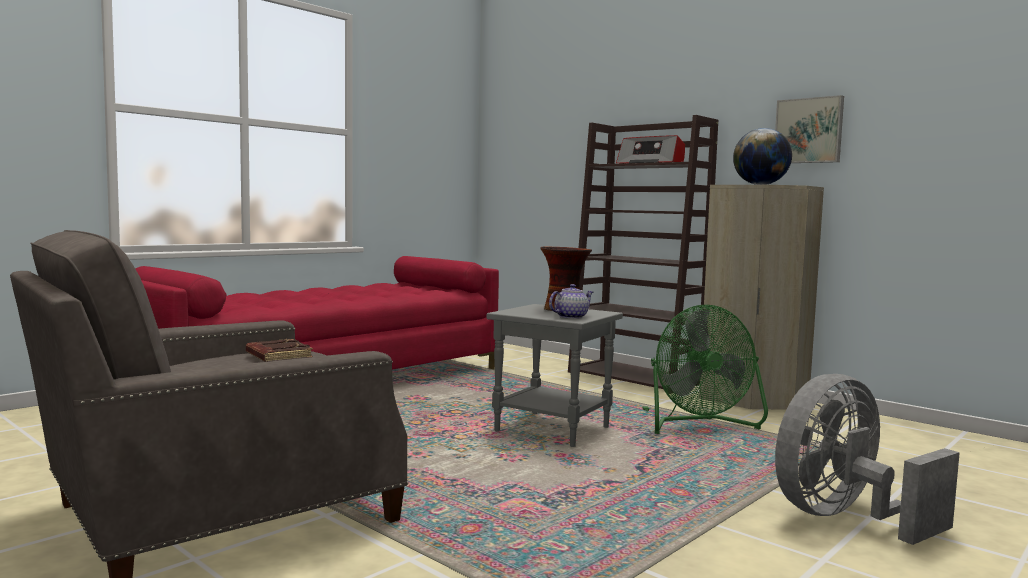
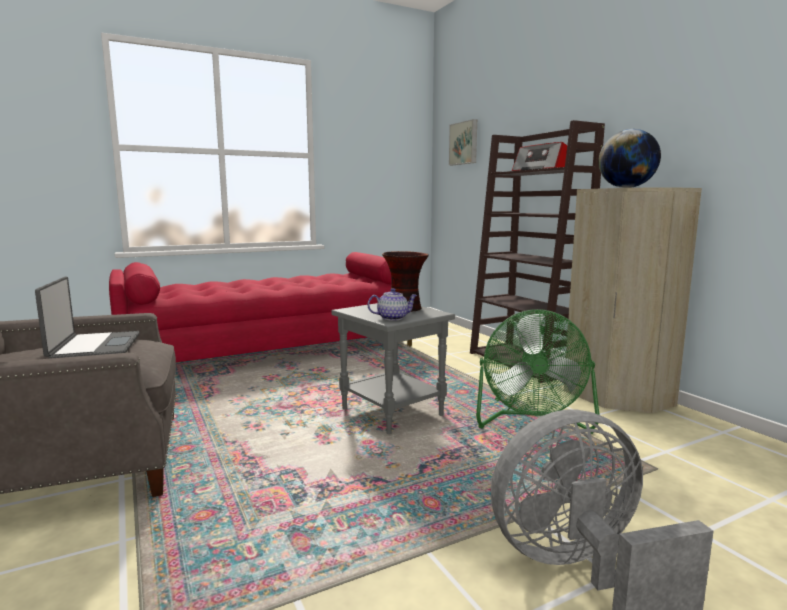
camera: 20 degrees right, 5 degrees up
(277, 356) = (94, 348): brown book -> laptop
(809, 131) = (691, 128): picture -> picture (464, 143)

